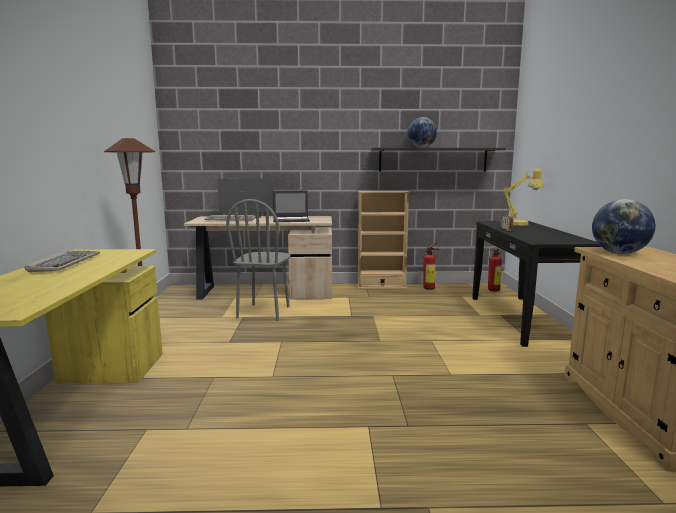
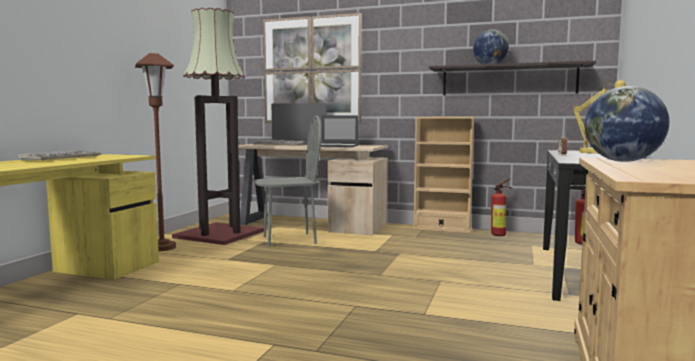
camera: 20 degrees right, 5 degrees down
(187, 313) = (218, 234): none -> floor lamp
(254, 145) = (312, 70): none -> picture
(264, 312) = (289, 240): grey chair -> grey chair turned 135 degrees counterclockwise

